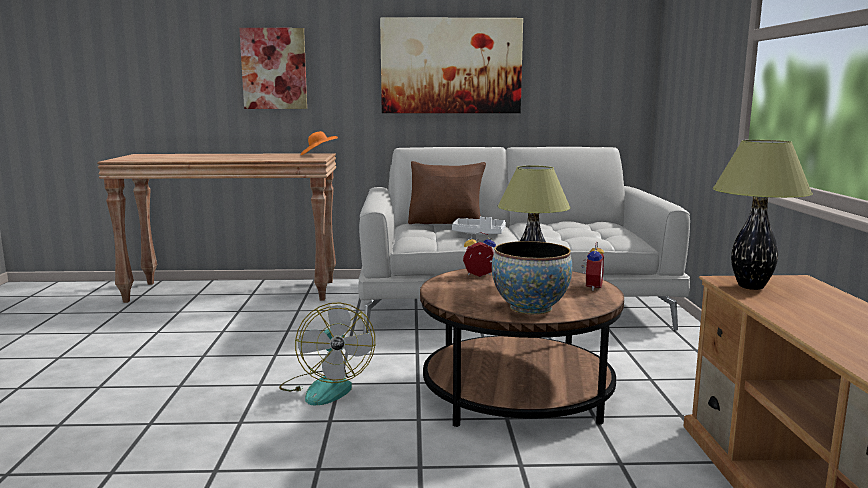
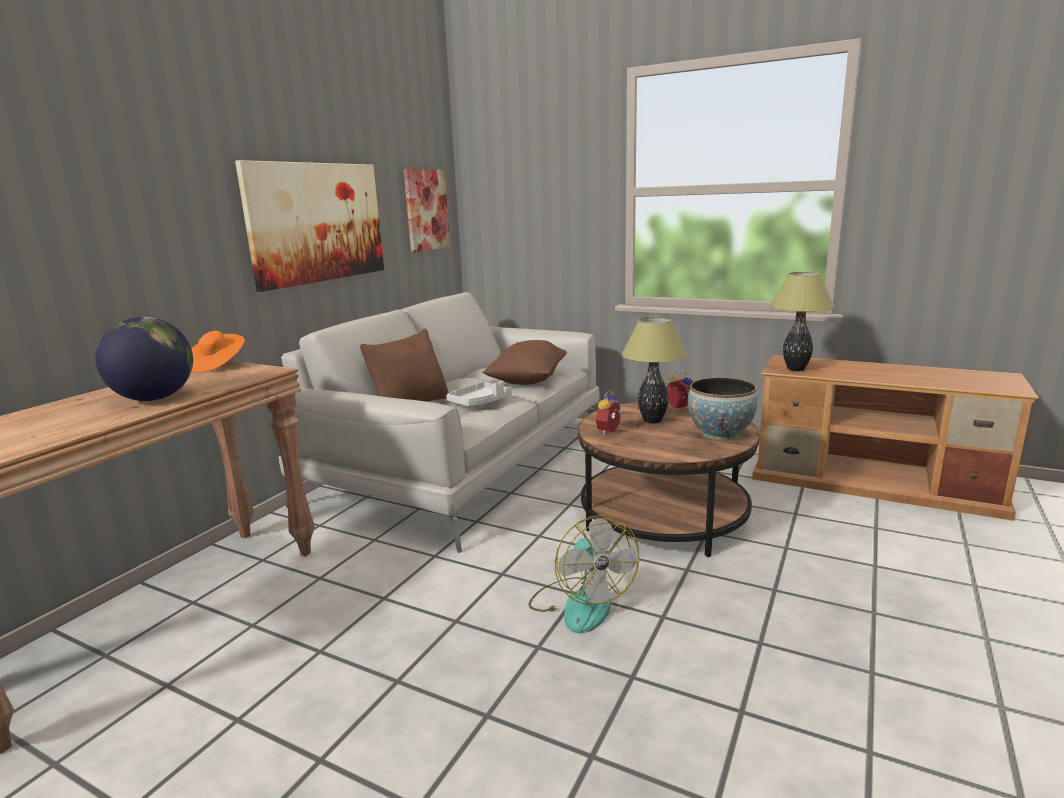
camera: 60 degrees left, 5 degrees up
(243, 158) = (154, 398): none -> globe
(274, 69) = (96, 243): picture -> picture (426, 210)
(326, 387) = (580, 603): fan -> fan turned 60 degrees clockwise
(565, 236) = (527, 381): none -> brown pillow

